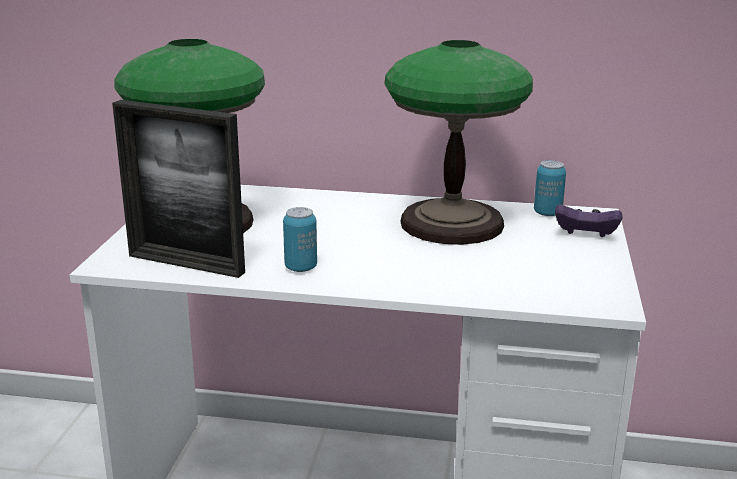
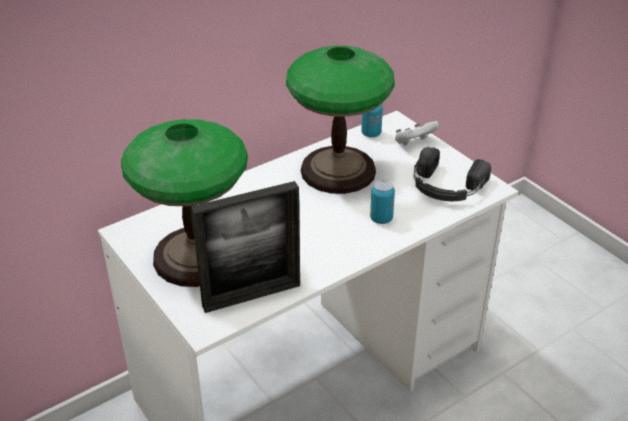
camera: 45 degrees left, 15 degrees up
(301, 267) = (319, 256): can -> can (381, 219)
(552, 279) = (446, 186): none -> black headphones
(585, 236) = (414, 143): purple game controller -> white game controller

